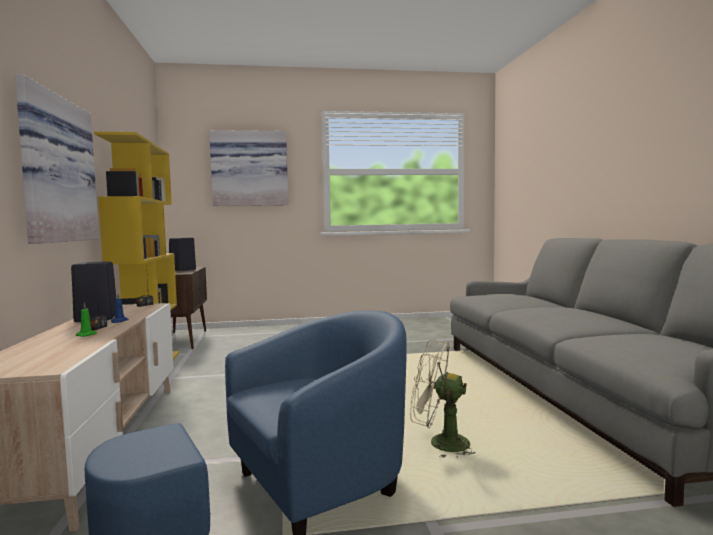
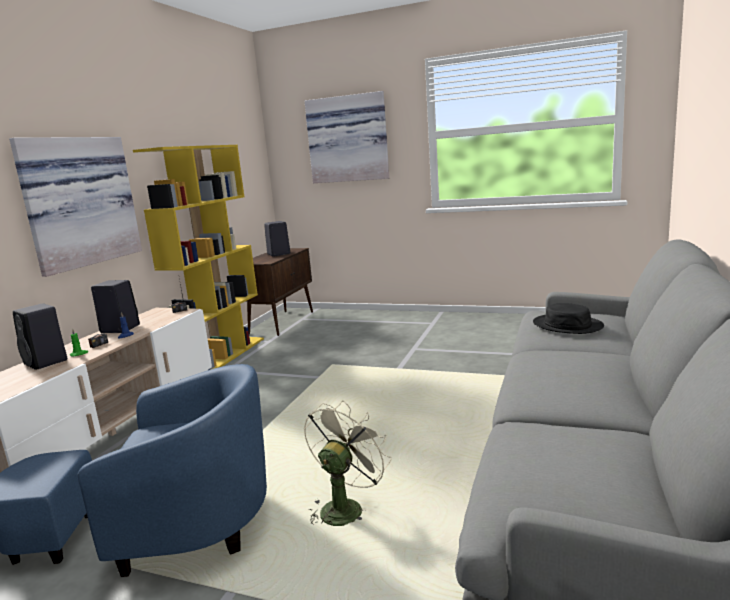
camera: 30 degrees right, 10 degrees up
(53, 343) = (46, 362): none -> black speaker
(440, 444) = (345, 507): beige fan -> beige fan turned 75 degrees clockwise
(506, 297) = (567, 325): none -> black hat

